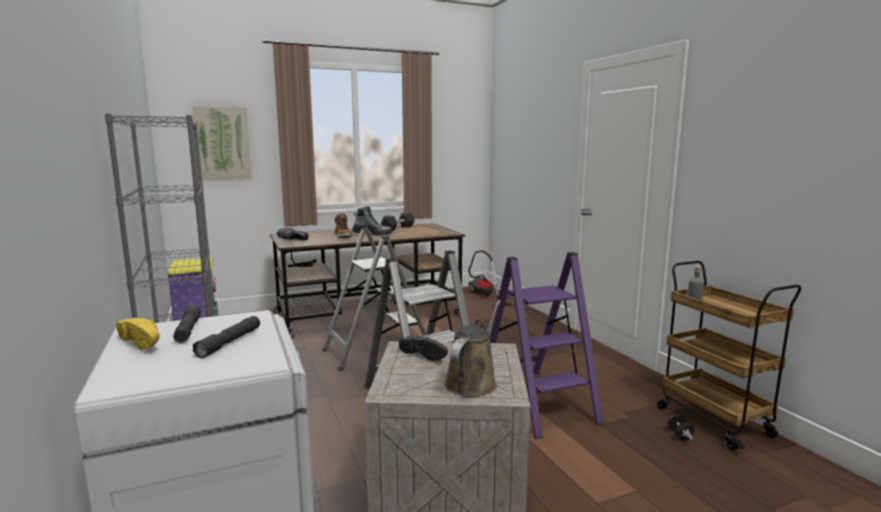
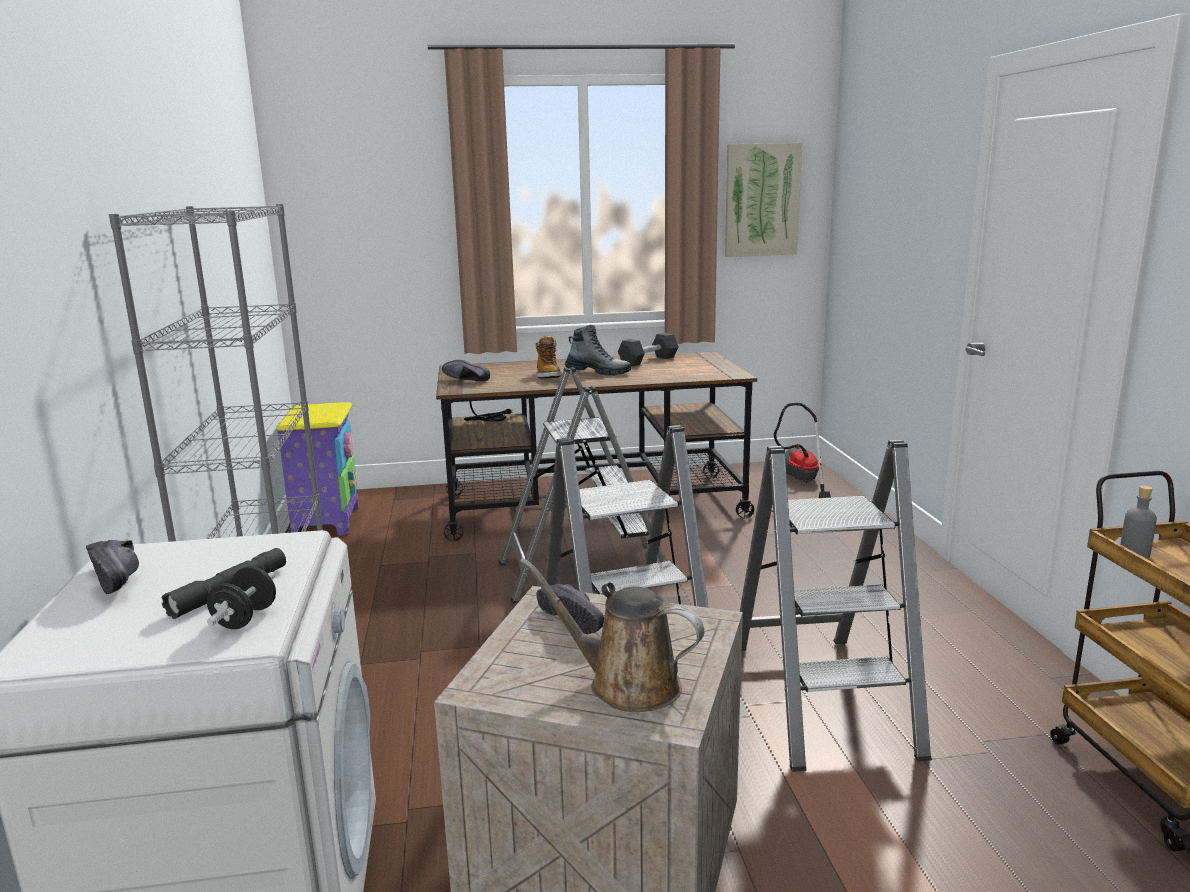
camera: 15 degrees right, 5 degrees up
(146, 342) = (122, 579): yellow shoe -> black shoe
(188, 330) = (189, 561): grey flashlight -> none
(222, 143) = (370, 219): picture -> picture (761, 200)
(473, 382) = (626, 684): brown watering can -> brown watering can turned 105 degrees counterclockwise
(536, 400) = (820, 695): purple step ladder -> grey step ladder
(679, 435) = (1074, 803): black dumbbell -> black dumbbell (245, 618)

